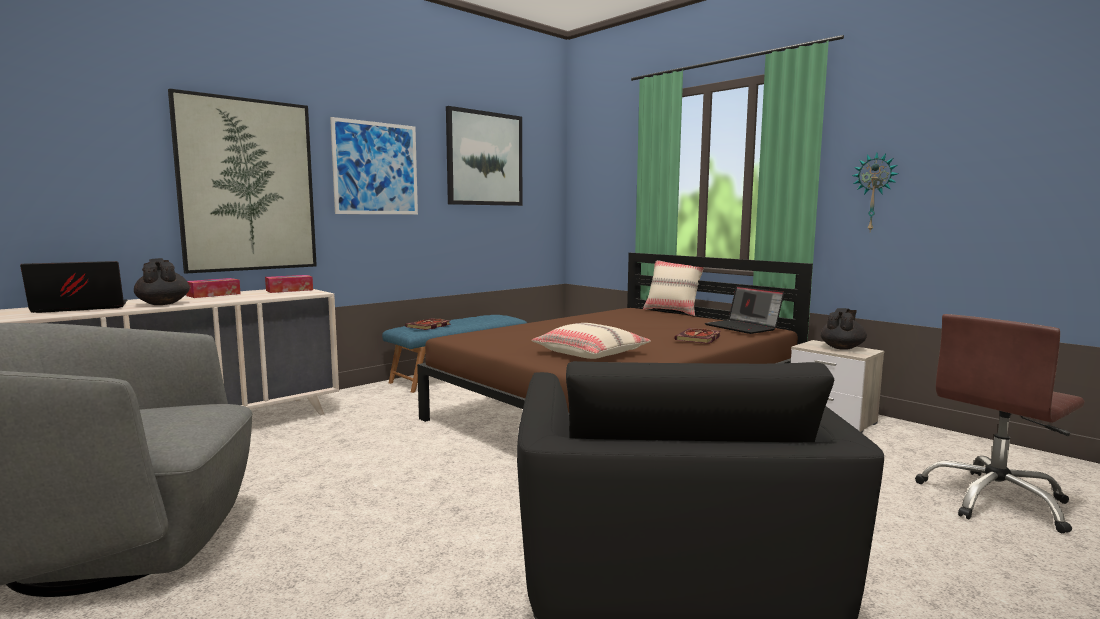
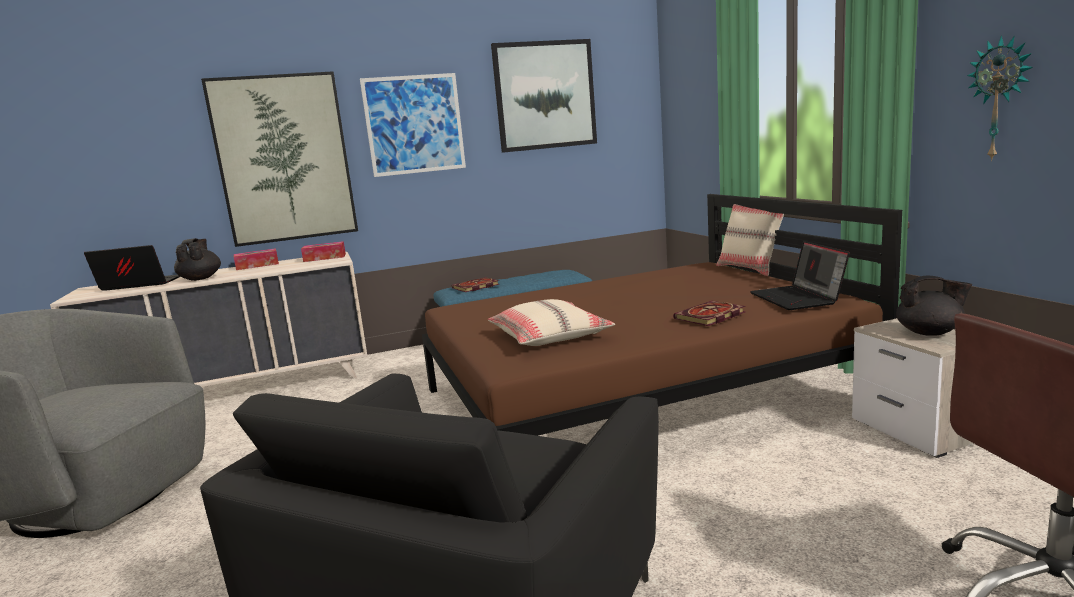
camera: 25 degrees right, 5 degrees up
(842, 348) = (930, 333): black teapot -> black teapot turned 45 degrees clockwise

